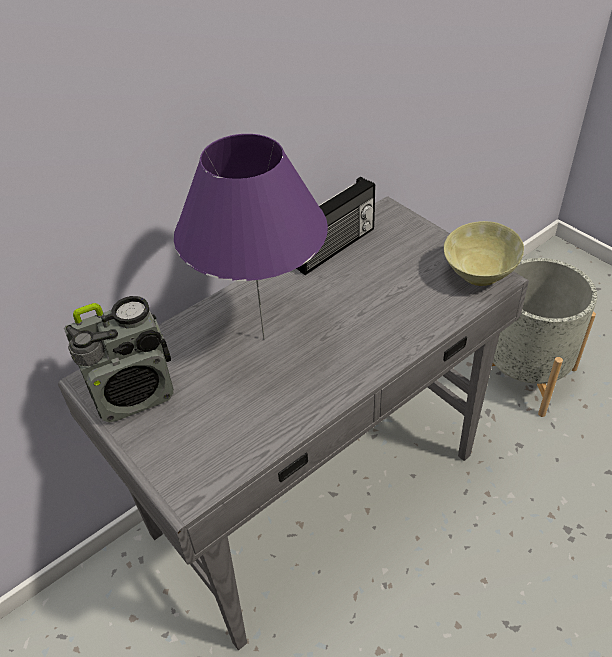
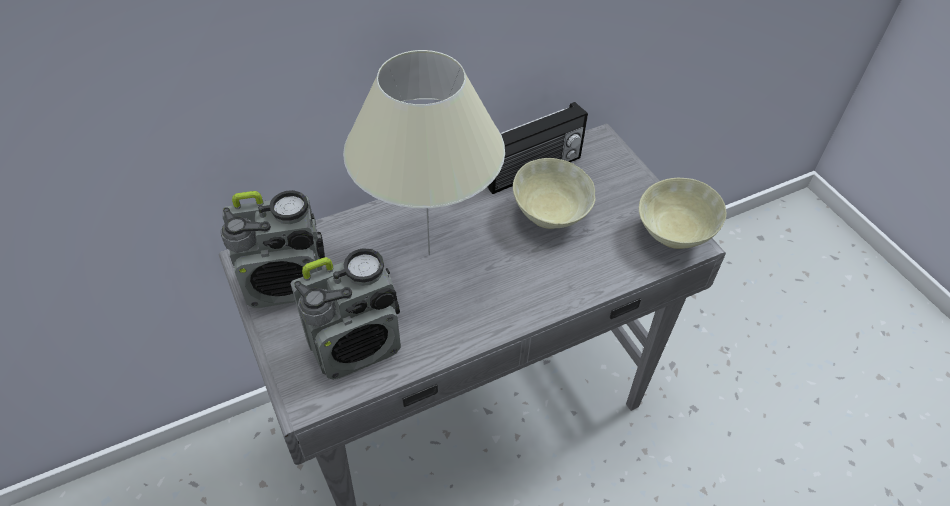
camera: 10 degrees right, 5 degrees up
(222, 434) = (357, 346): none -> radio
(263, 339) = (428, 255): purple table lamp -> beige table lamp
(363, 283) = (549, 216): none -> beige bowl
(524, 374) = (723, 334): grey planter -> none

